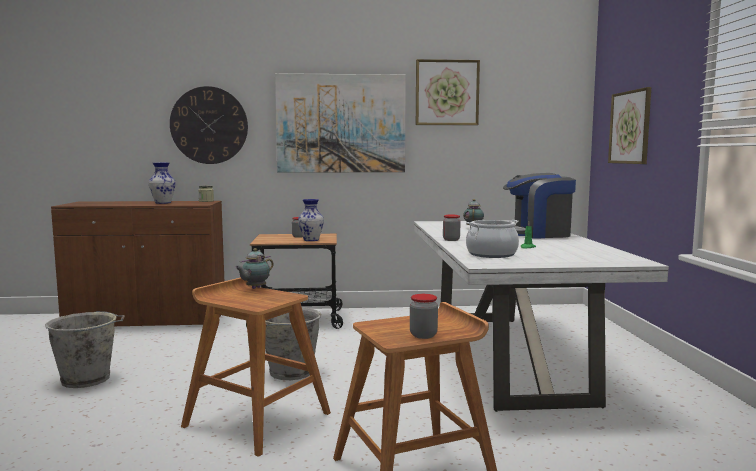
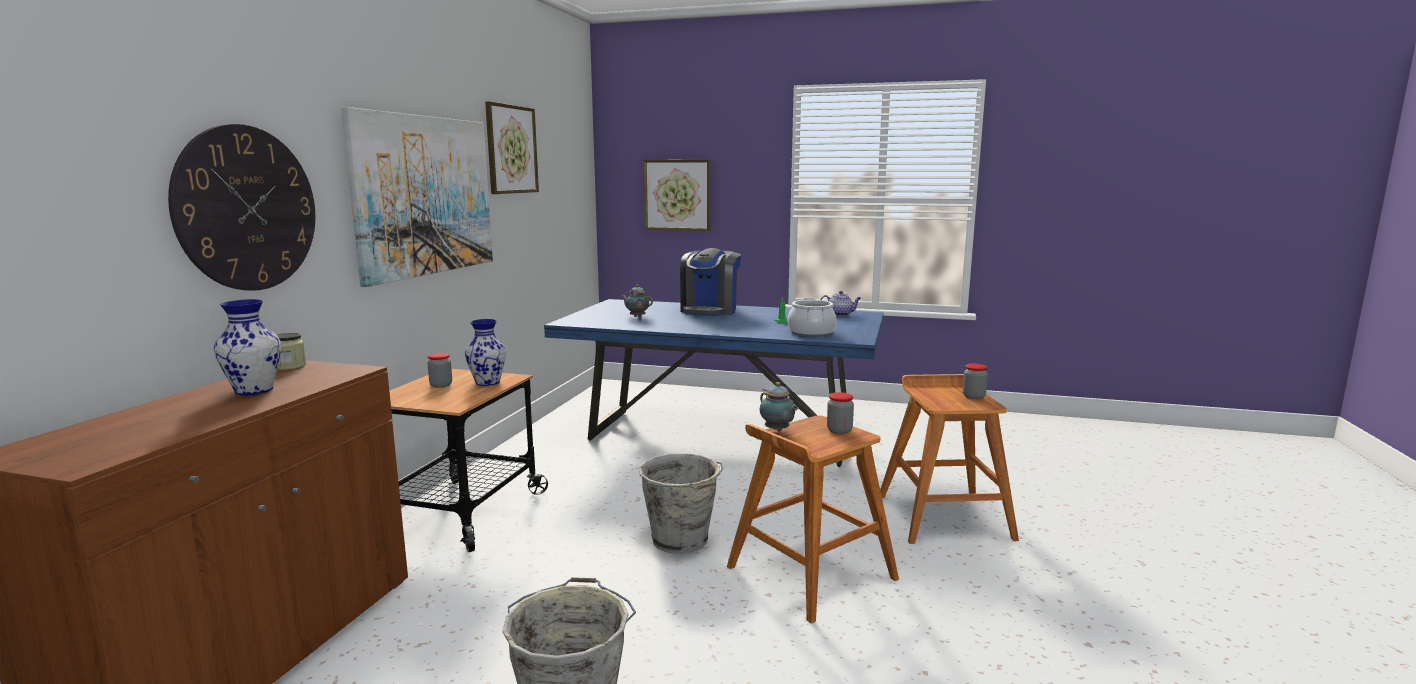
camera: 70 degrees left, 5 degrees up
(451, 240) = (715, 331): jar -> jar (839, 430)
(506, 357) = (721, 437): white dining table -> blue dining table
(610, 256) = (840, 314): none -> teapot

